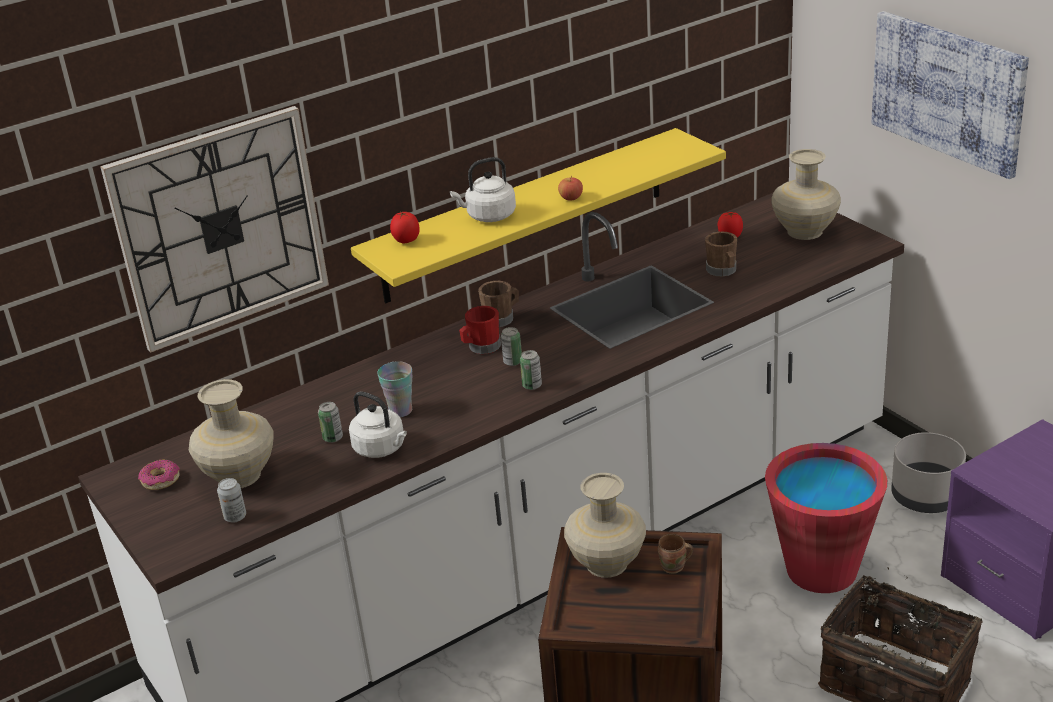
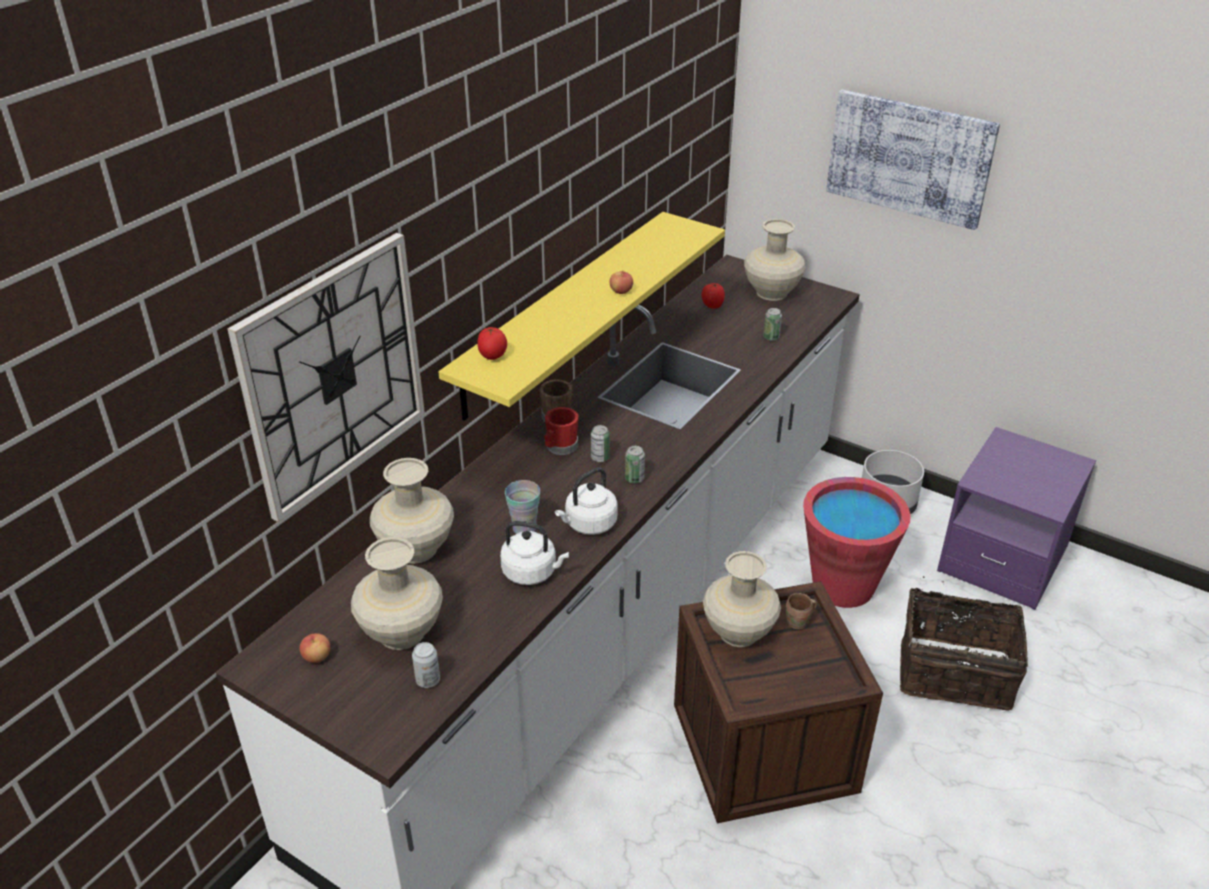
camera: 25 degrees left, 5 degrees up
(160, 480) = (317, 657): donut -> apple
(296, 411) = (417, 549): none -> beige vase
(333, 438) = (474, 570): can -> can (771, 337)
(488, 216) = (555, 320): white kettle -> white kettle (588, 524)
(723, 271) = (728, 339): brown mug -> none

